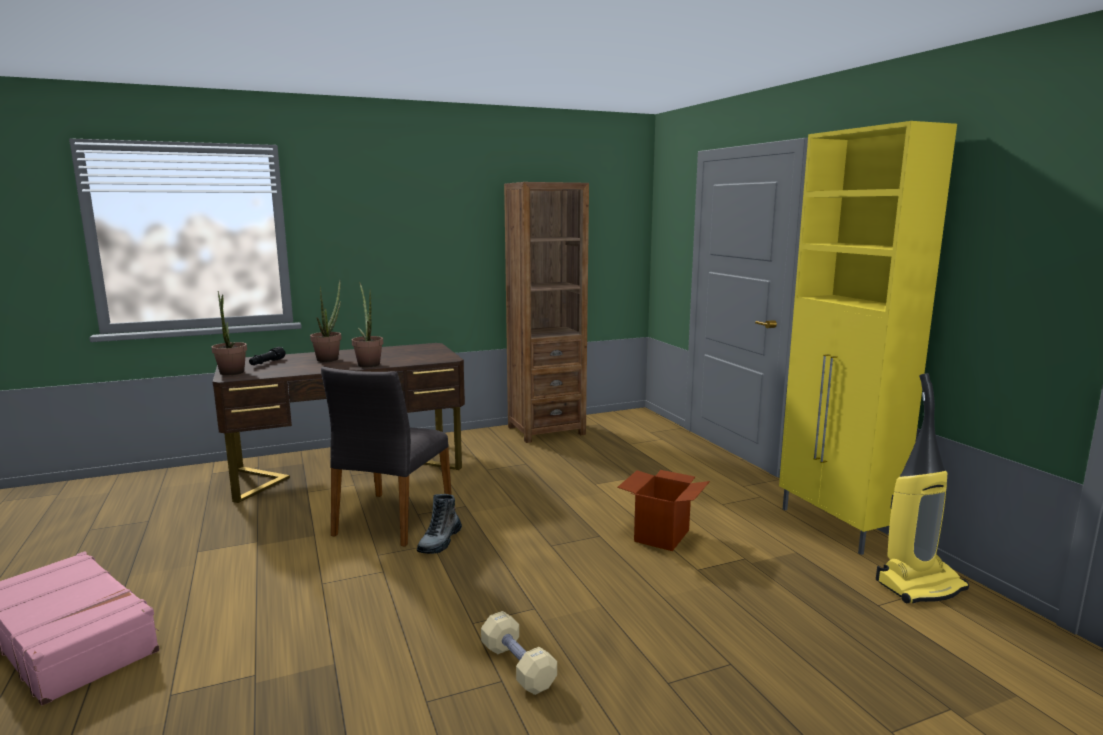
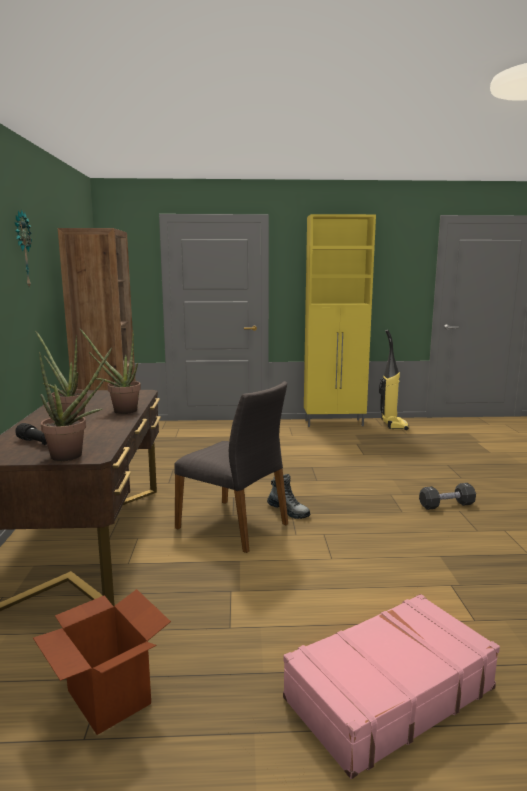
camera: 70 degrees left, 0 degrees up
(425, 208) = (22, 249): none -> wall clock
(518, 666) = (446, 505): beige dumbbell -> black dumbbell
(661, 535) = (321, 454): cardboard box -> cardboard box (108, 697)

